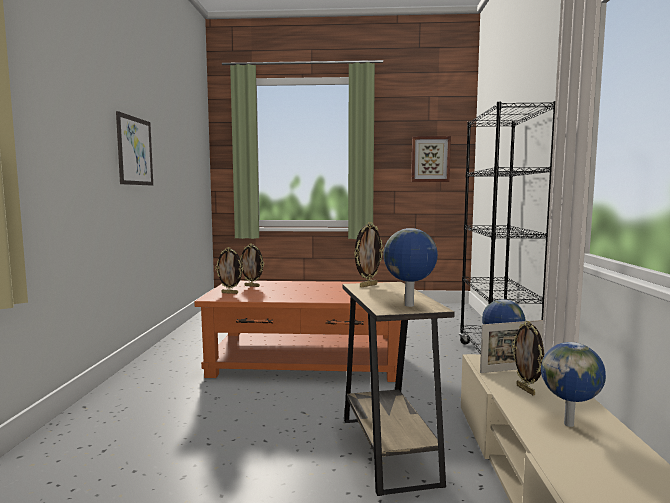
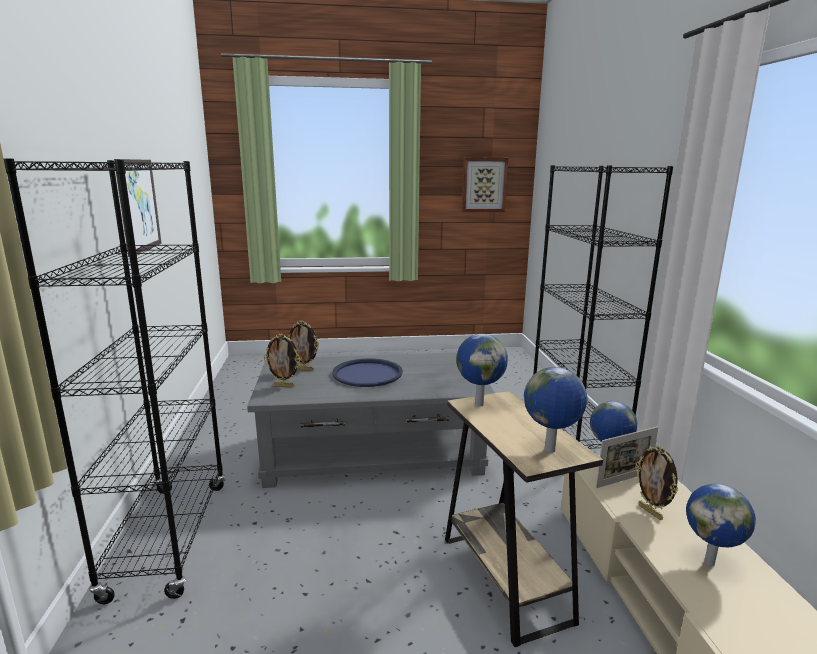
camera: 10 degrees left, 10 degrees up
(118, 401) = (169, 538): none -> black bookcase
(302, 289) = (367, 374): none -> blue tray
(307, 362) = (374, 452): orange coffee table -> grey coffee table
(368, 285) = (479, 404): picture frame -> globe

